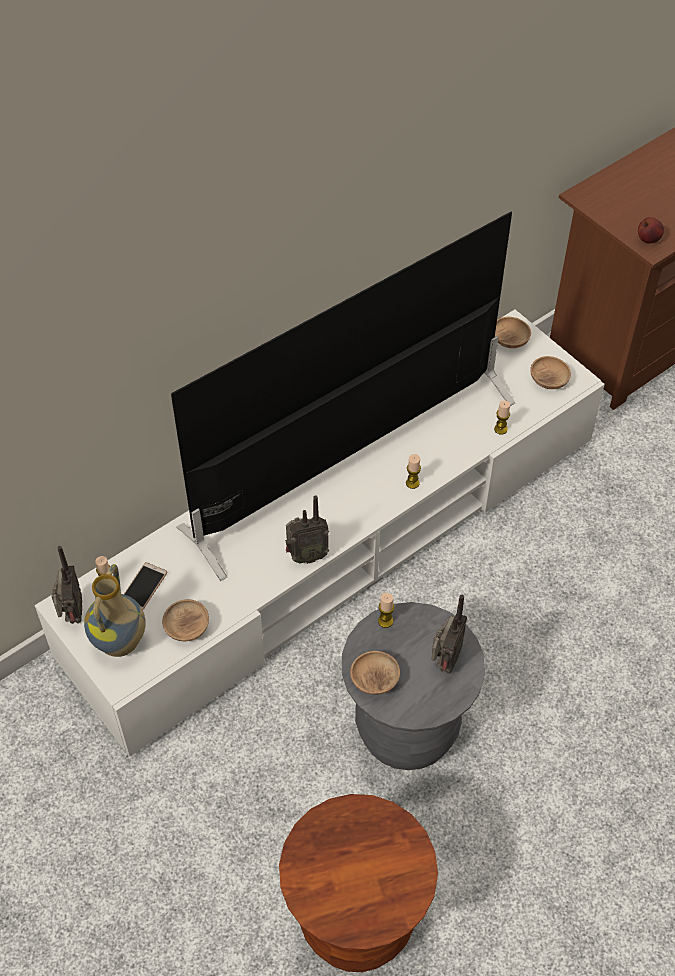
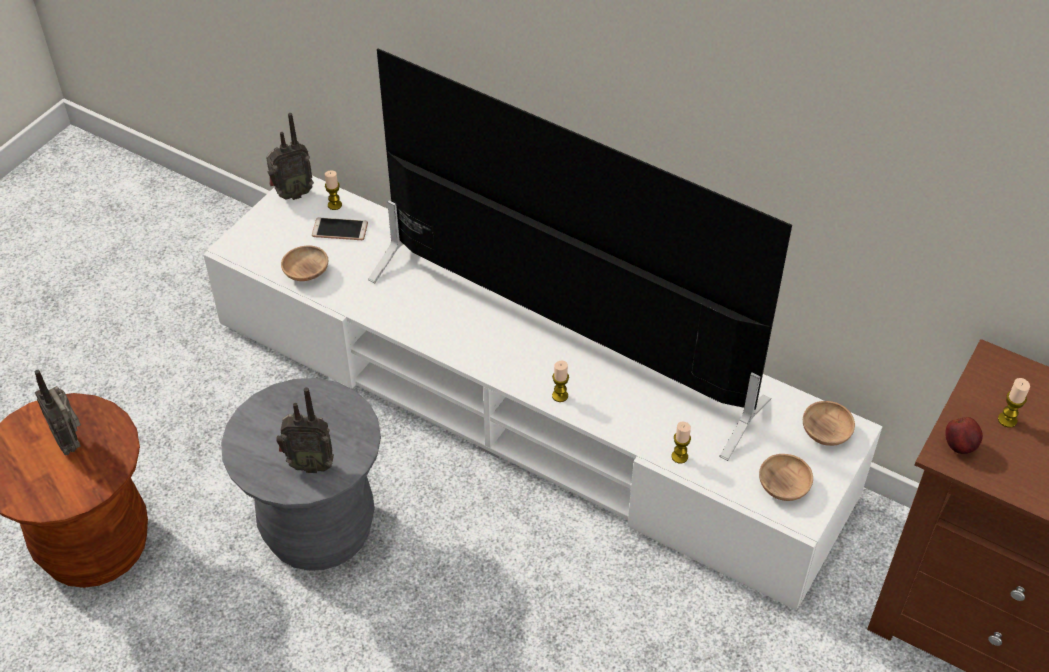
camera: 70 degrees right, 5 degrees down
(121, 643) = (273, 235): vase -> none
(306, 556) = (424, 335): radio -> radio (70, 441)
(374, 680) = (270, 412): brown bowl -> none
(385, 621) = (344, 402): candle -> candle (1007, 420)

